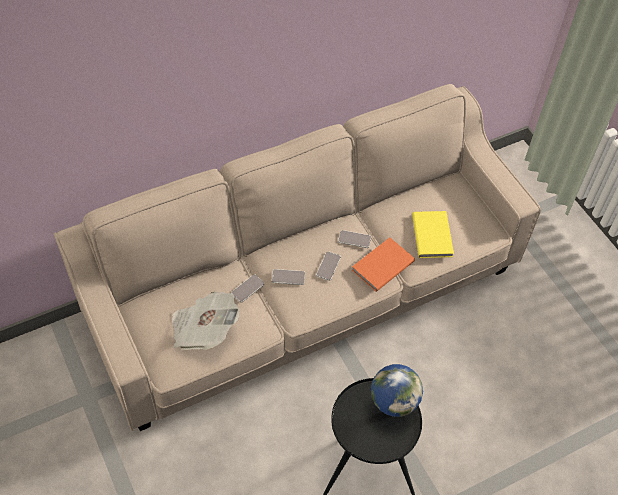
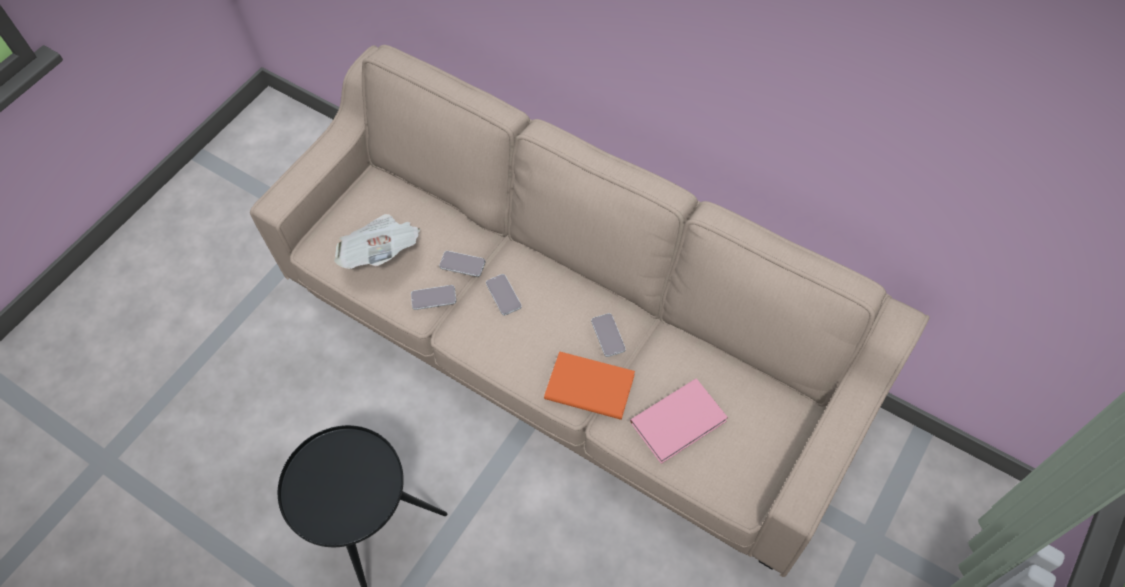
camera: 65 degrees right, 5 degrees up
(328, 266) = (547, 328): phone -> phone (433, 298)
(391, 410) = (363, 495): globe -> none
(433, 235) = (680, 422): yellow book -> pink book

